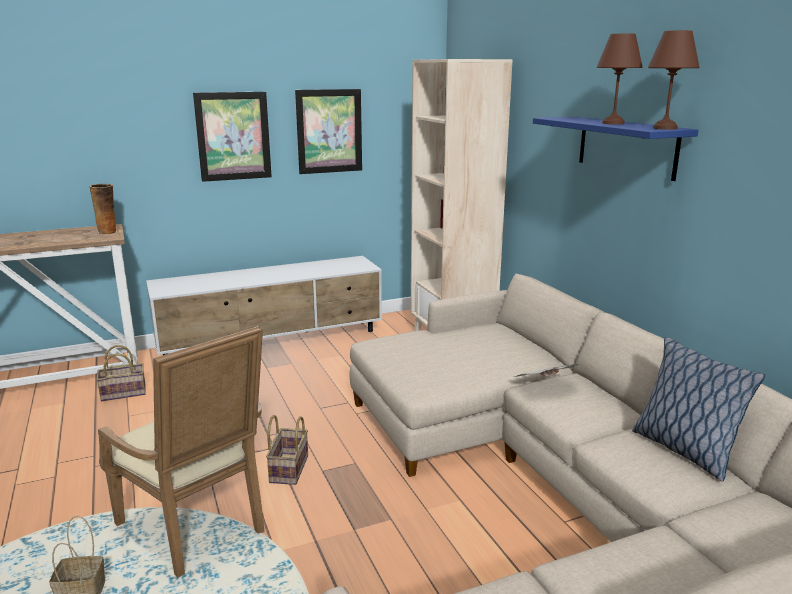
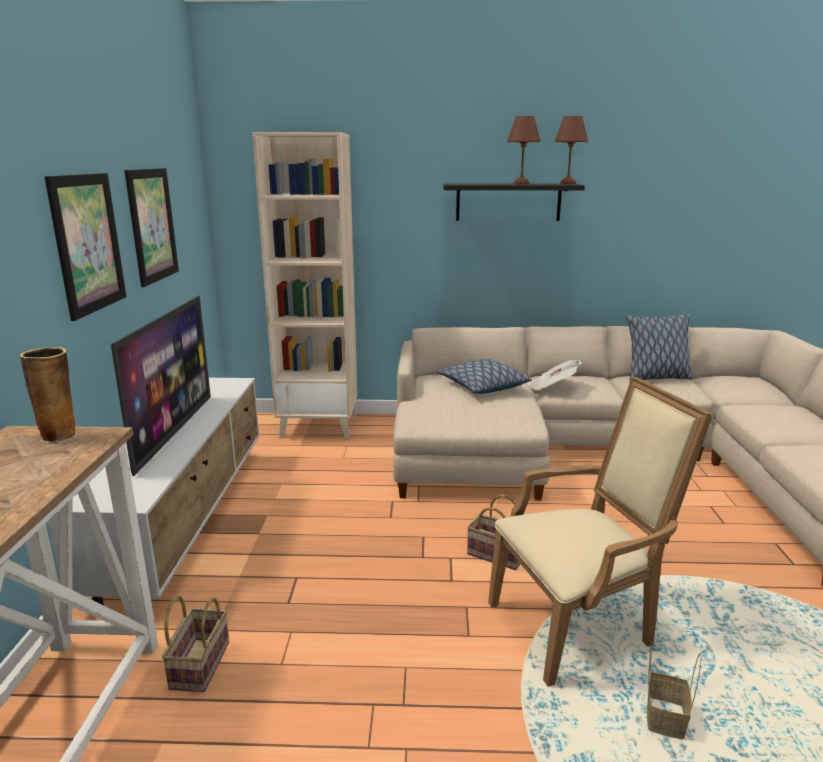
camera: 65 degrees left, 0 degrees up
(263, 275) = (173, 431): none -> television
(490, 350) = (482, 386): none -> pillow
(626, 146) = (508, 202): blue shelf -> black shelf

